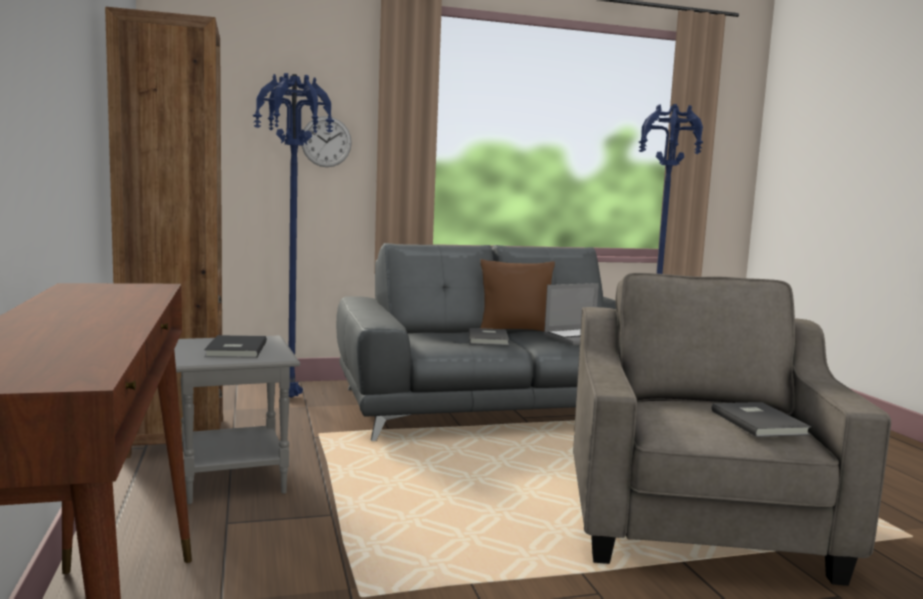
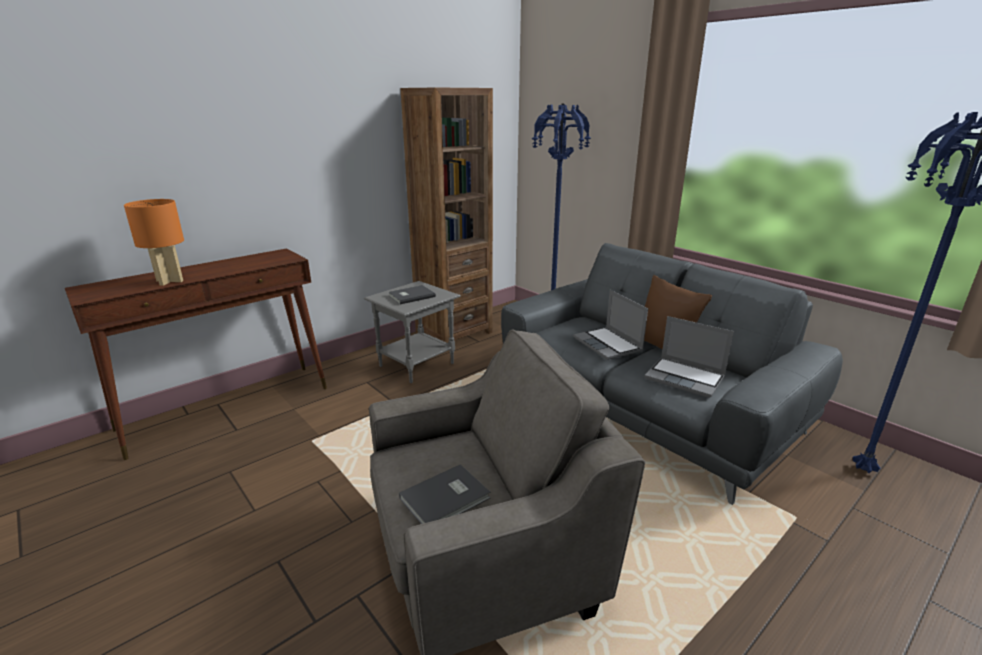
camera: 65 degrees right, 15 degrees up
(102, 332) = (169, 281): none -> orange table lamp
(326, 141) = (613, 151): wall clock -> none
(489, 339) = (608, 345): grey book -> laptop

